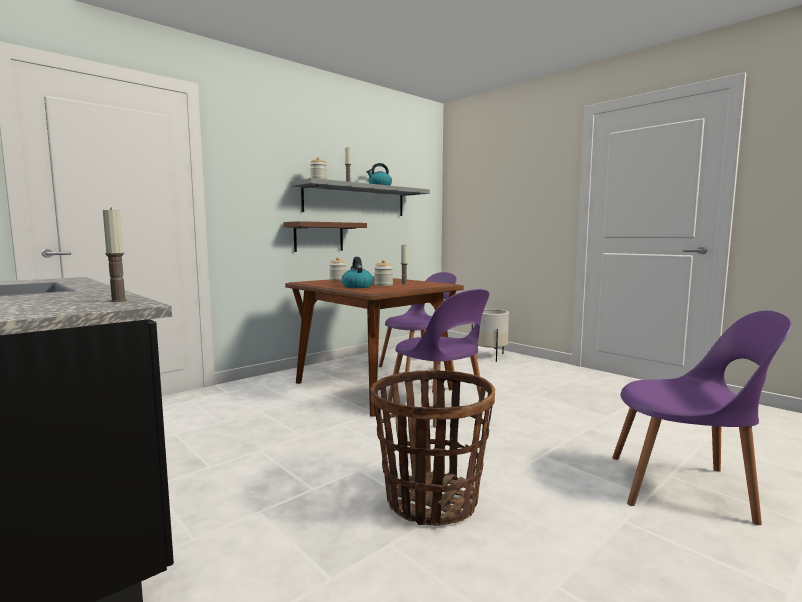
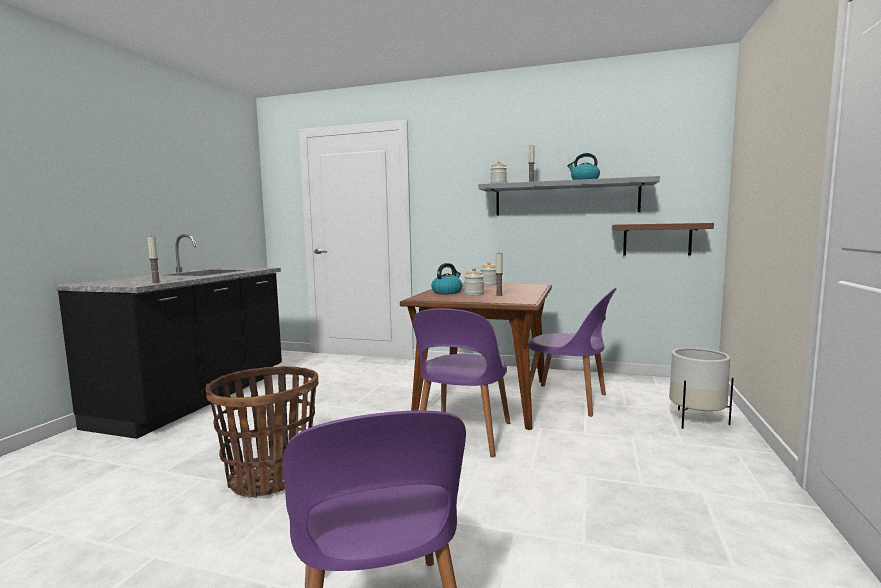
camera: 60 degrees right, 0 degrees up
(318, 237) = (515, 239): brown shelf -> brown shelf (657, 239)

